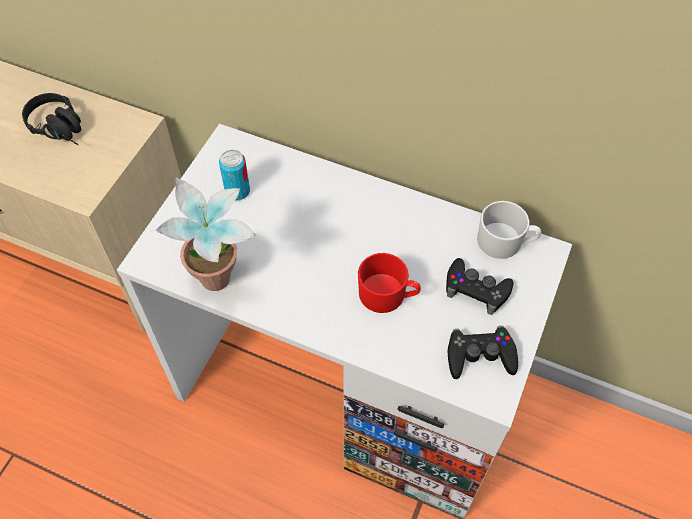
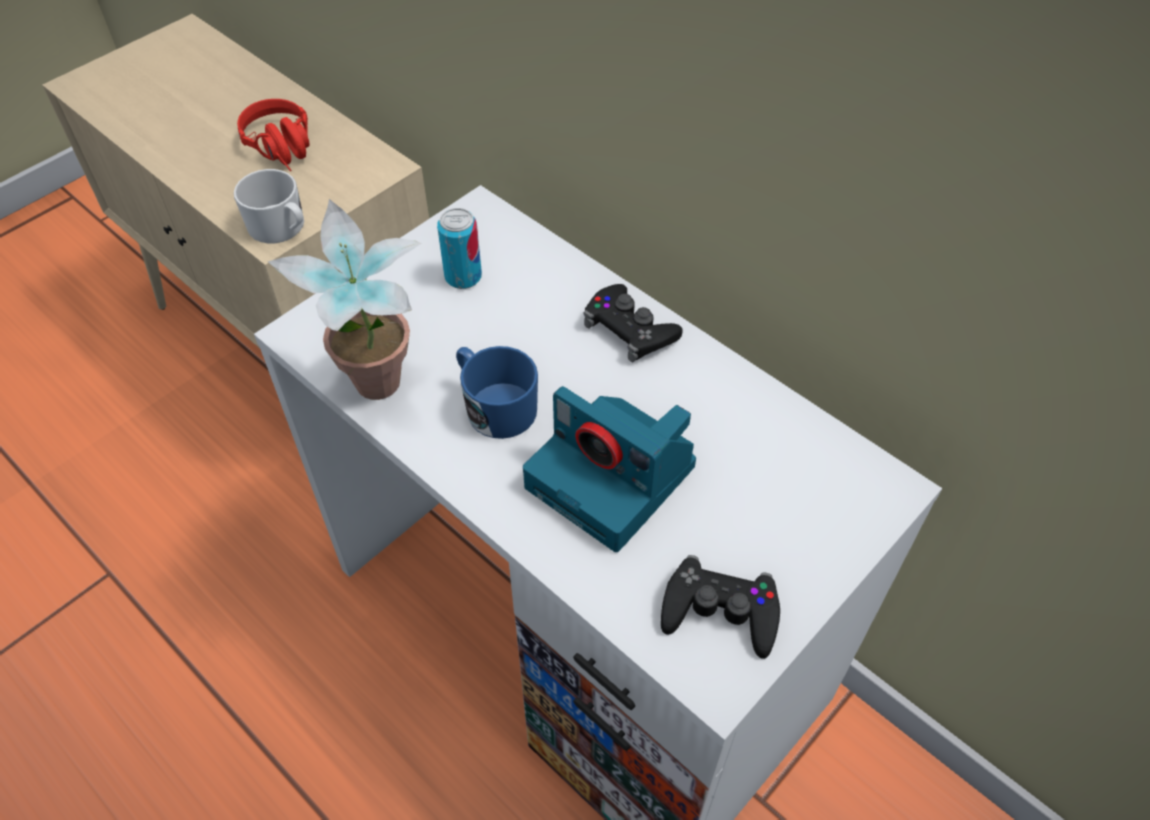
camera: 20 degrees right, 5 degrees down
(62, 129) = (285, 151): black headphones -> red headphones
(296, 271) = (495, 405): none -> blue mug
(388, 295) = (614, 478): red mug -> camera
(476, 289) = (756, 510): black game controller -> black game controller (630, 329)
(505, 242) = (831, 454): white mug -> white mug (281, 228)

